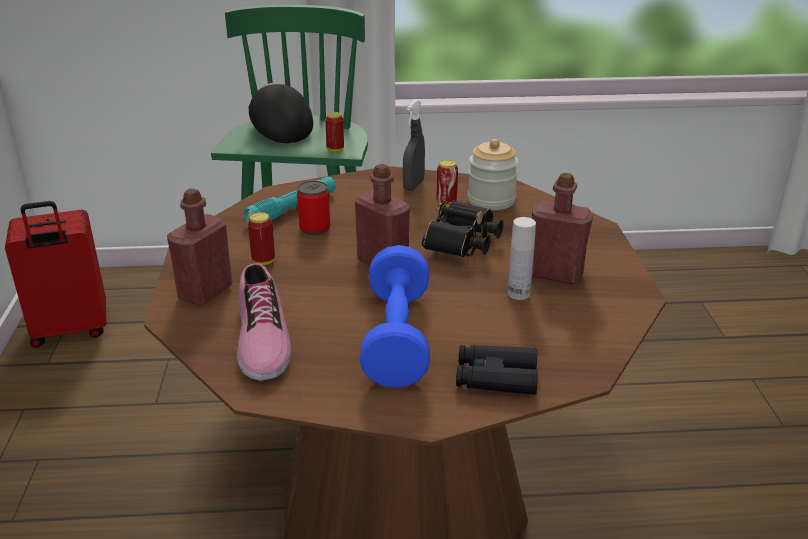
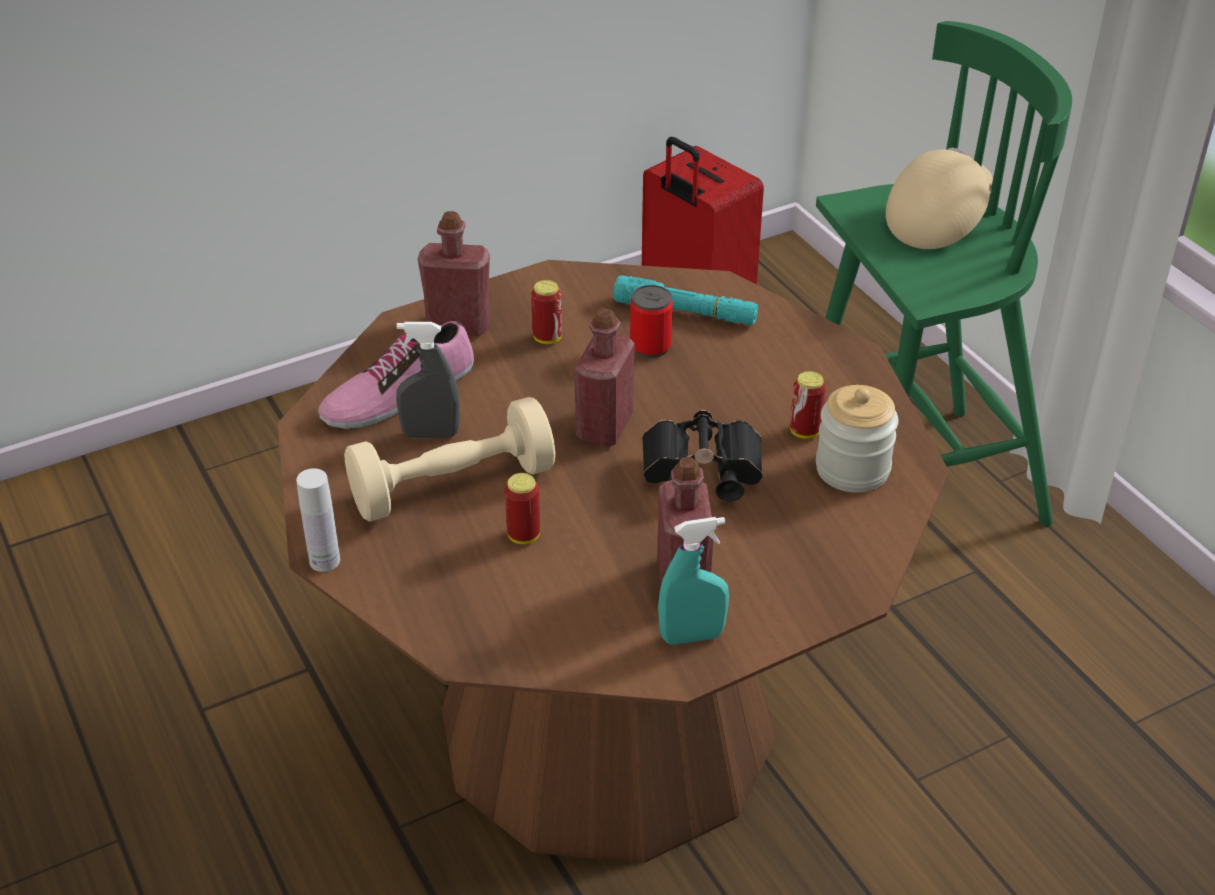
camera: 65 degrees right, 10 degrees up
(278, 130) = (937, 219): black cap -> beige cap
(335, 150) = (923, 288): can -> can (524, 535)
(397, 338) = (452, 486): blue dumbbell -> beige dumbbell
(413, 186) = (836, 387): grey spray bottle -> grey spray bottle (430, 434)
(496, 377) = (419, 582): black binoculars -> none
(518, 294) = (610, 557): white bottle -> white bottle (324, 561)
(609, 284) = (692, 636): none -> turquoise spray bottle

